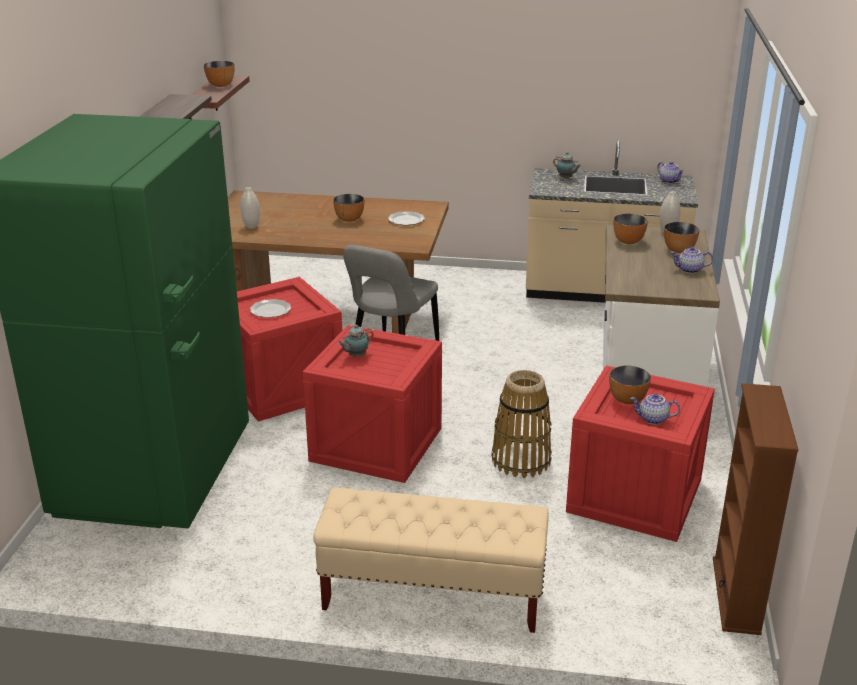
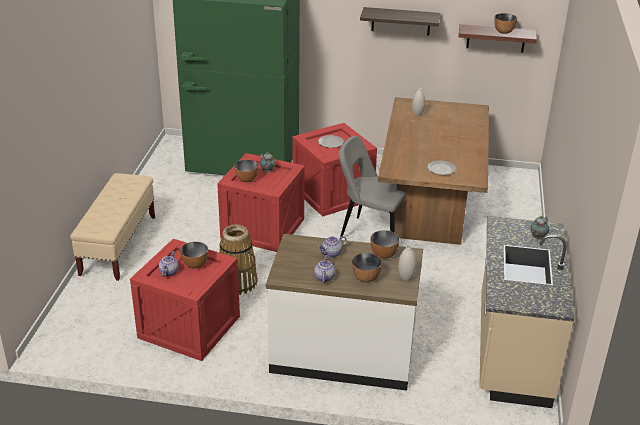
camera: 90 degrees right, 5 degrees up
(349, 219) = (438, 147): bowl -> bowl (246, 179)
(669, 181) = (549, 299): teapot -> teapot (332, 253)
(736, 595) = (81, 354): brown bookcase -> none

